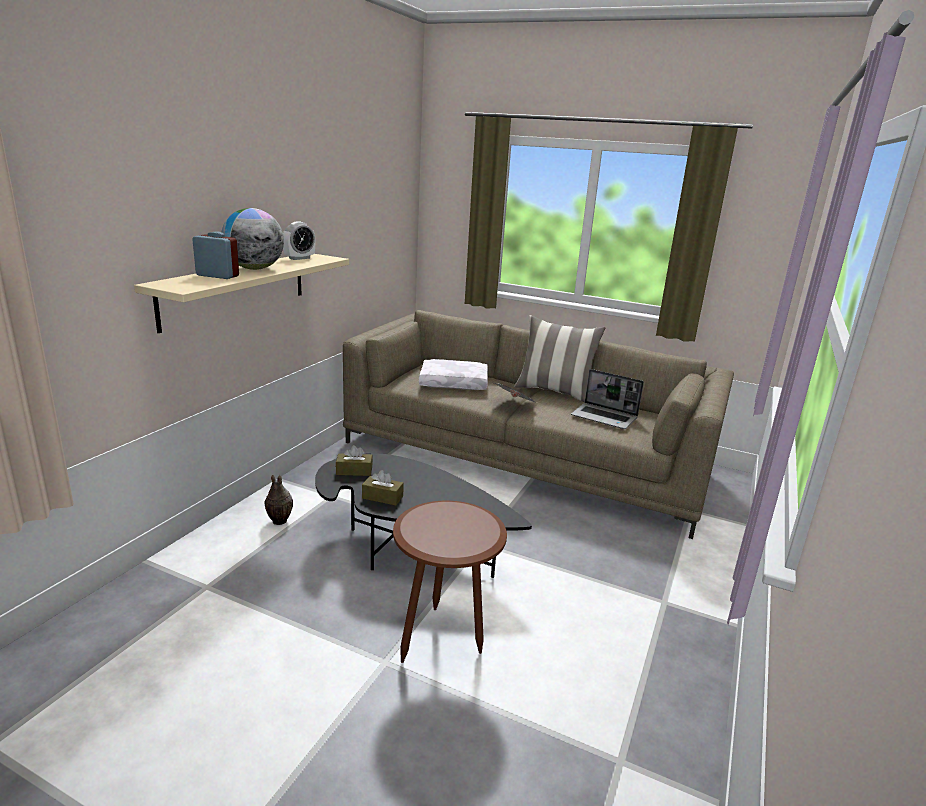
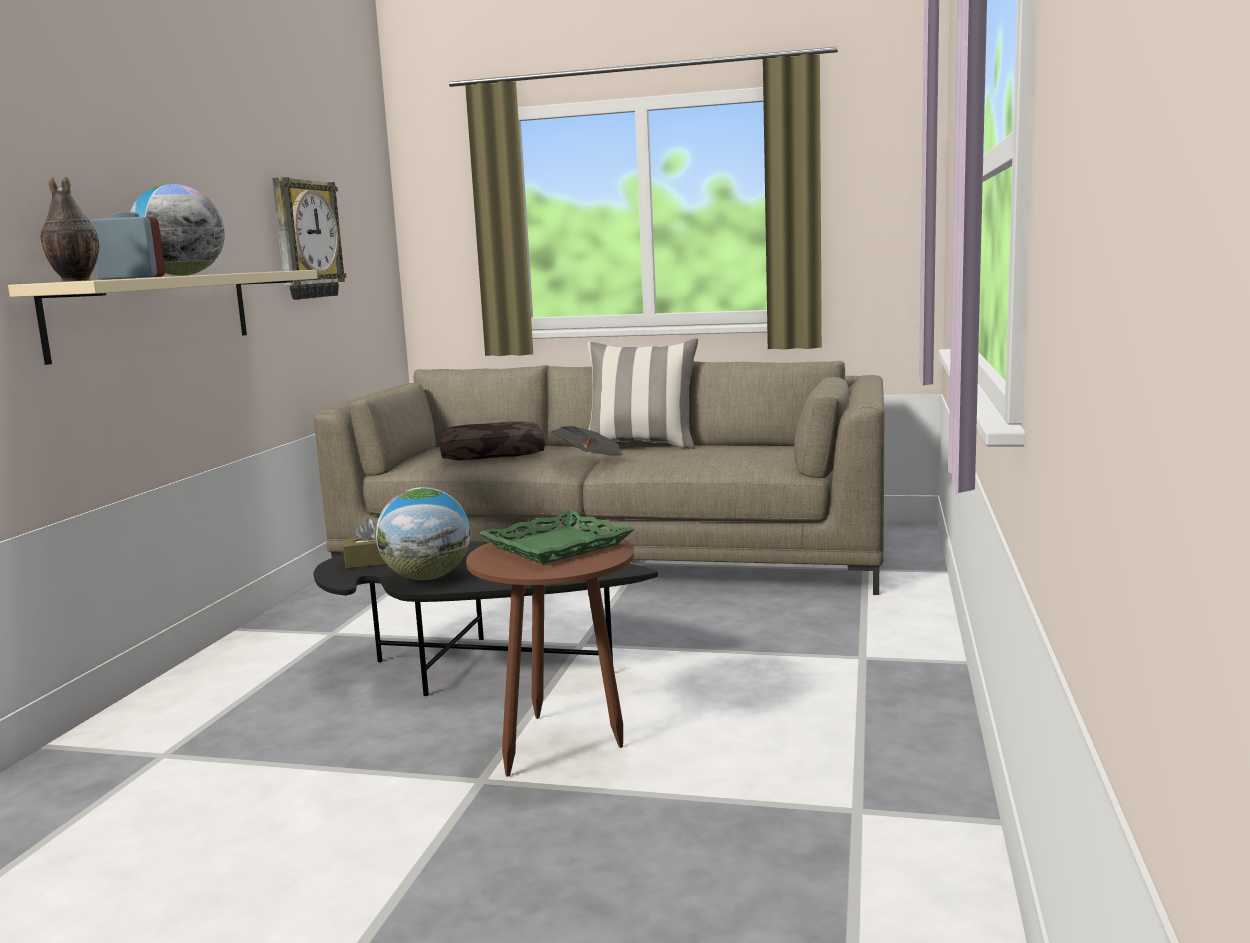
camera: 10 degrees left, 10 degrees down
(278, 521) = (257, 671): vase -> vase (74, 280)
(299, 258) = (242, 272): alarm clock -> none
(351, 224) = (305, 239): none -> wall clock
(382, 497) = (427, 578): brown tissue box -> globe
(454, 383) = (493, 454): white pillow -> brown pillow
(456, 525) = (557, 546): none -> green tray
(605, 417) = (723, 455): laptop -> none

